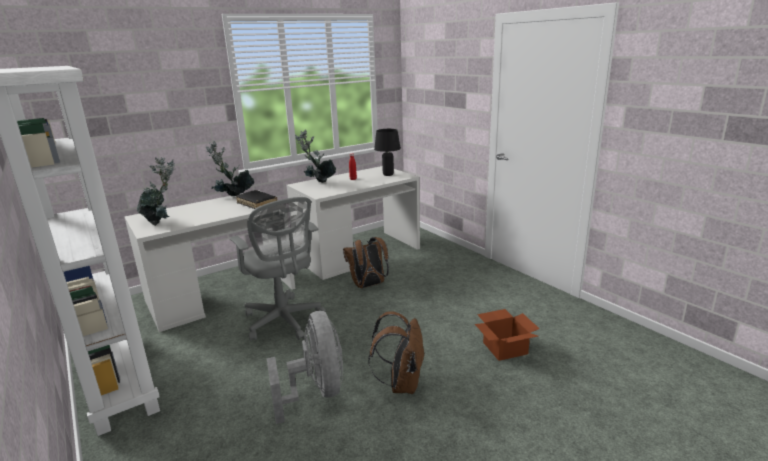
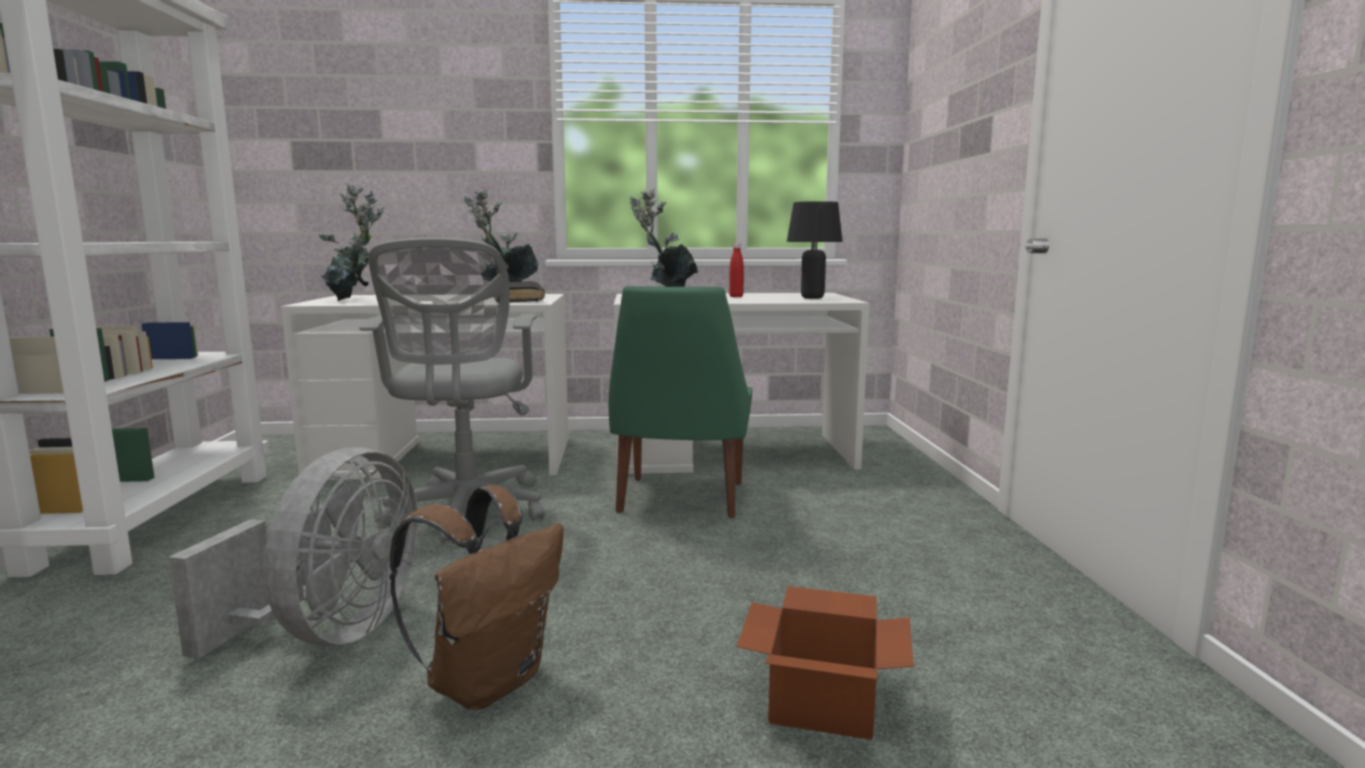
camera: 30 degrees right, 10 degrees down
(368, 285) = (680, 499): brown backpack -> green chair

